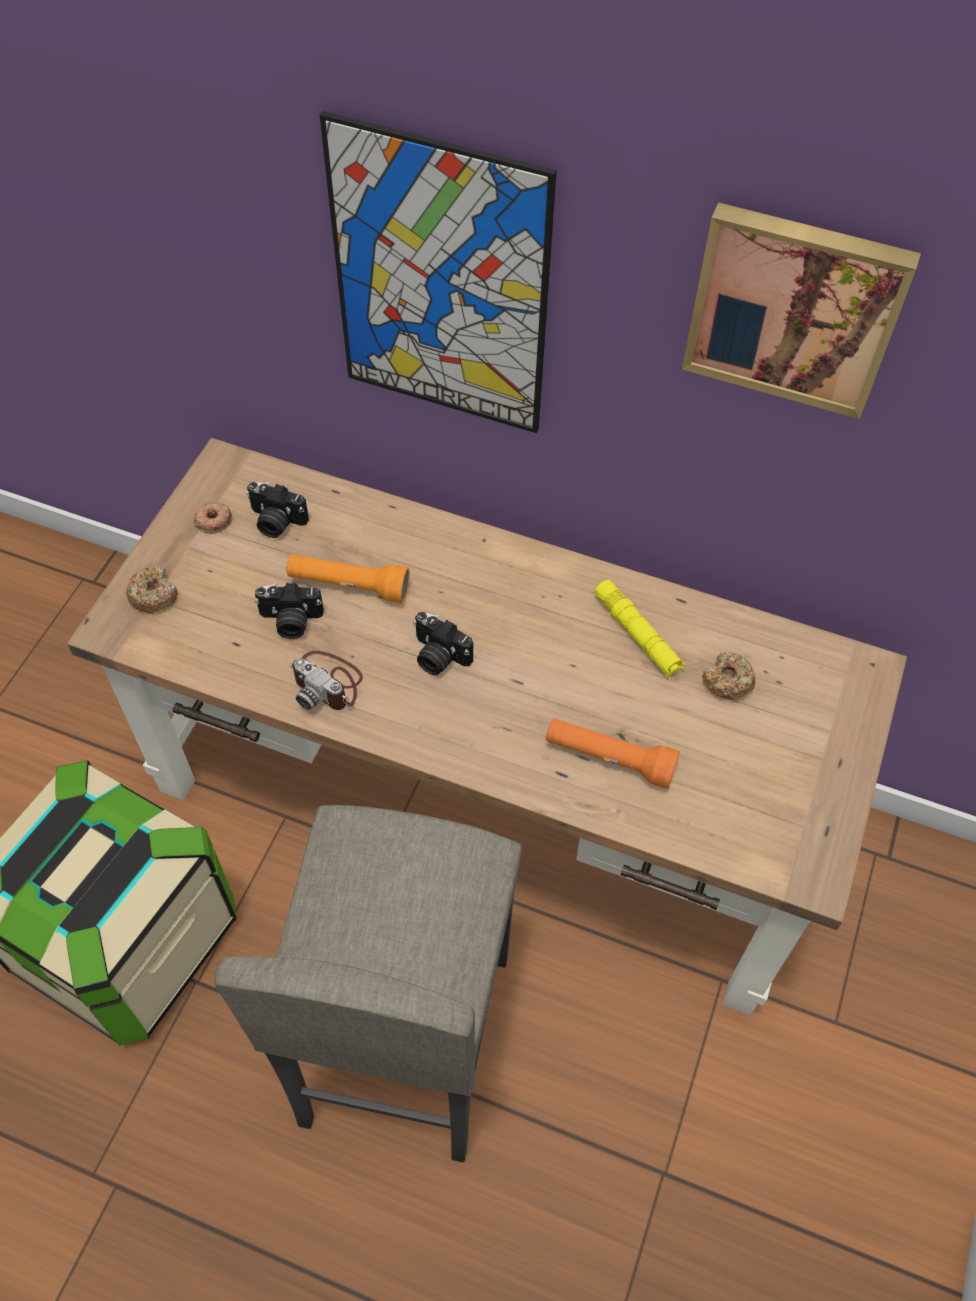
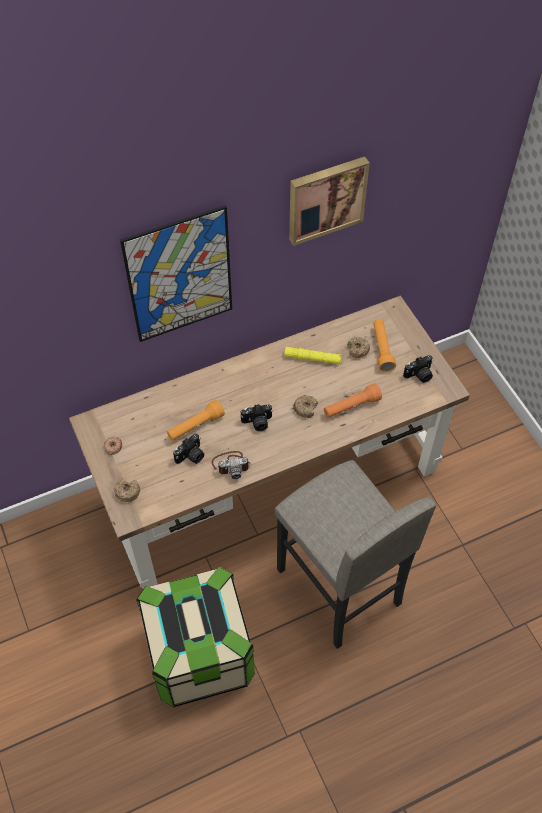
camera: 45 degrees left, 0 degrees up
(275, 522) = (138, 427): camera -> camera (419, 375)
(534, 698) = (305, 408): none -> donut
(770, 713) = (382, 349): none -> orange flashlight

